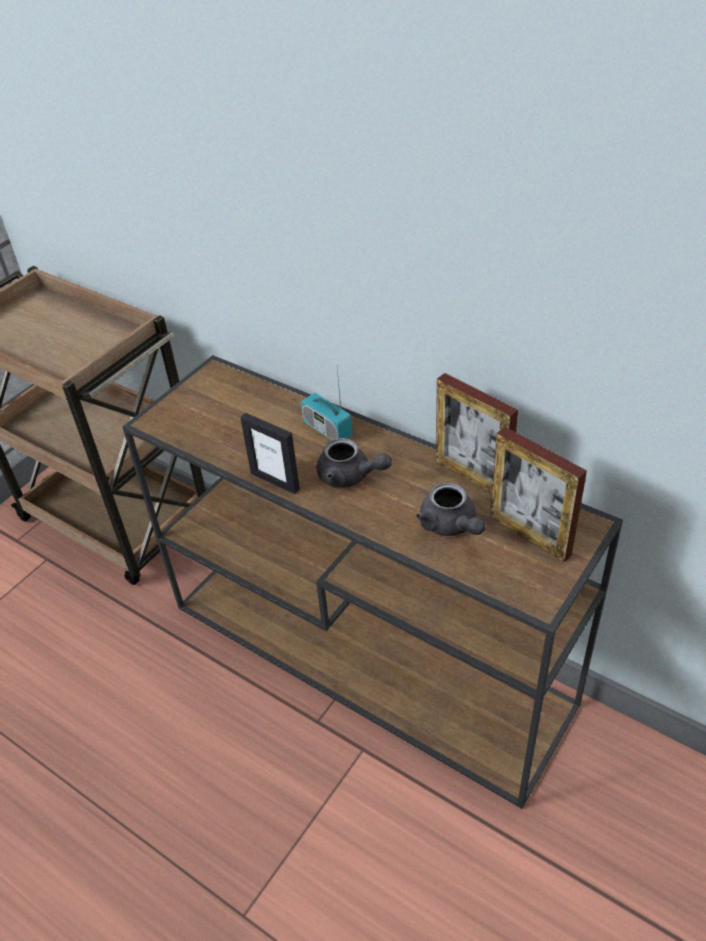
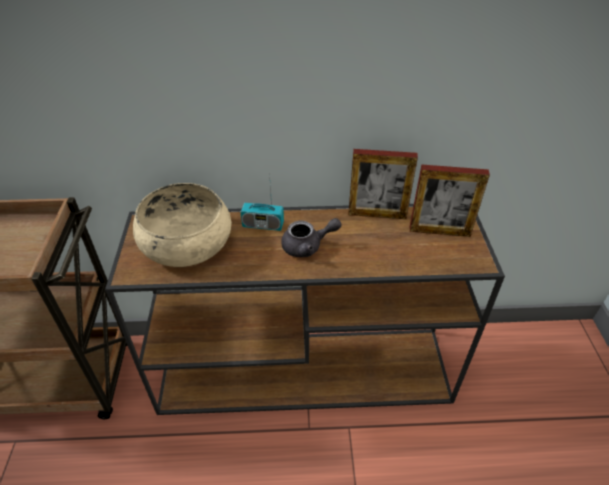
camera: 40 degrees left, 0 degrees up
(233, 414) = (186, 243): none -> beige bowl
(275, 481) = (262, 272): picture frame -> none
(451, 526) = (395, 246): grey teapot -> none

